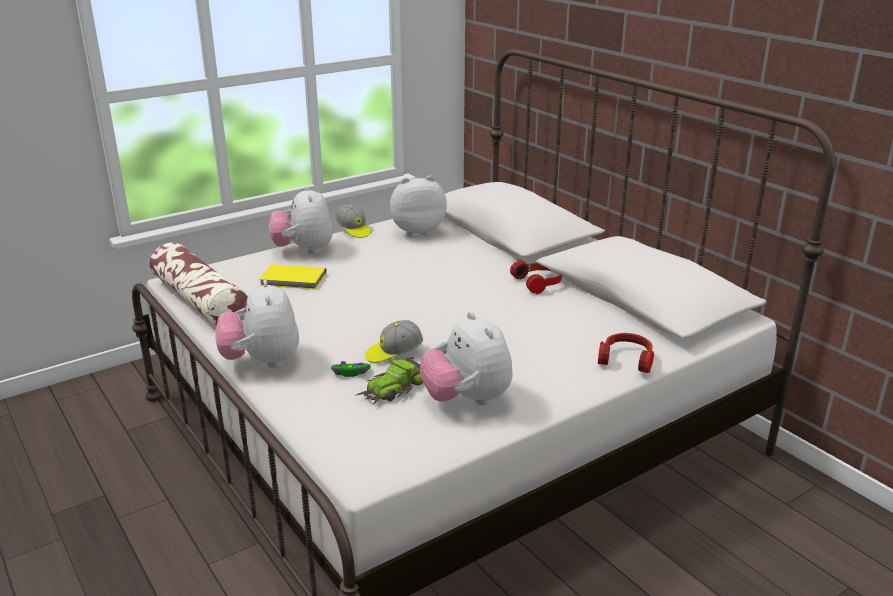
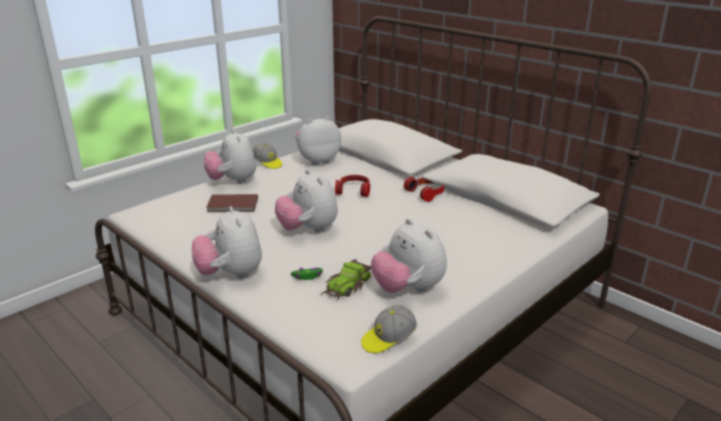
camera: 10 degrees left, 0 degrees up
(200, 301) = (161, 229): pillow -> none
(293, 280) = (233, 205): yellow book -> brown book
(372, 316) = (308, 230): none -> plush toy
(393, 353) = (336, 257): cap -> cap (388, 339)
(626, 360) = (515, 246): headphones -> headphones (354, 191)

